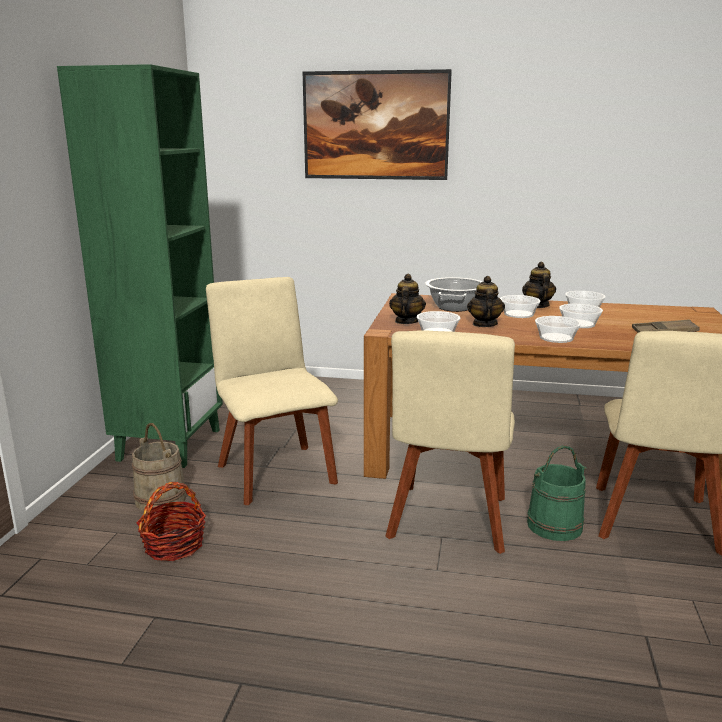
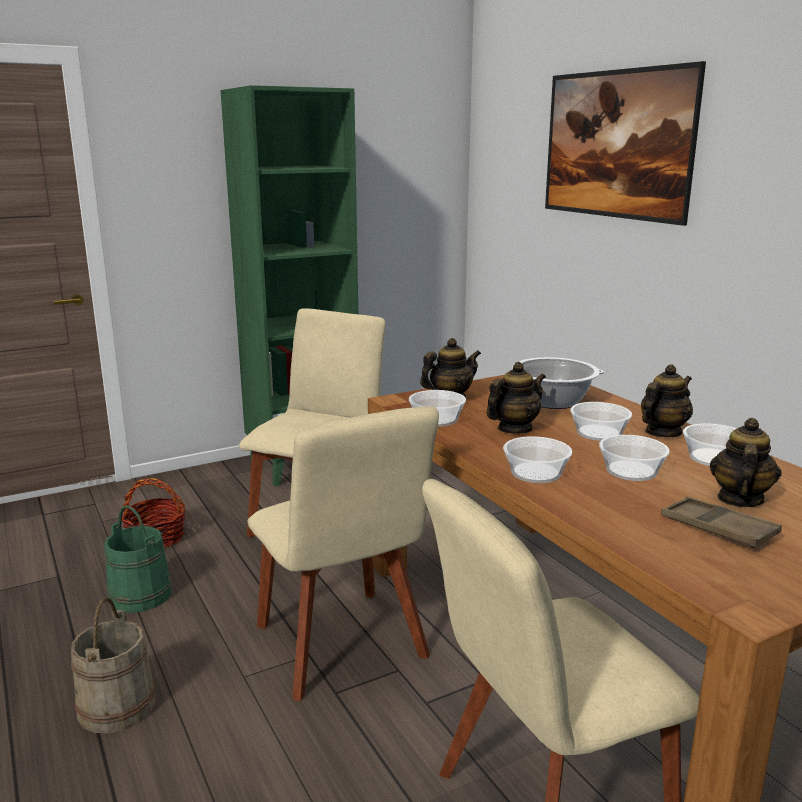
camera: 50 degrees right, 0 degrees up
(161, 498) = (216, 501): beige bucket -> beige bucket (117, 706)
(448, 521) = (343, 647): beige chair -> beige chair turned 90 degrees counterclockwise
(554, 525) = (424, 723): green bucket -> green bucket (140, 595)
(636, 320) = (739, 499): none -> teapot

